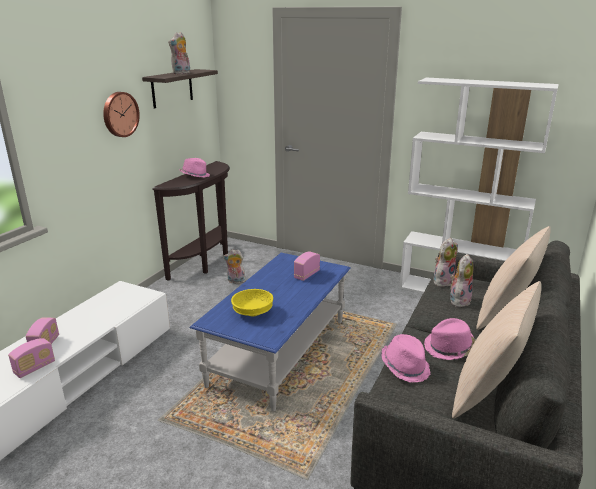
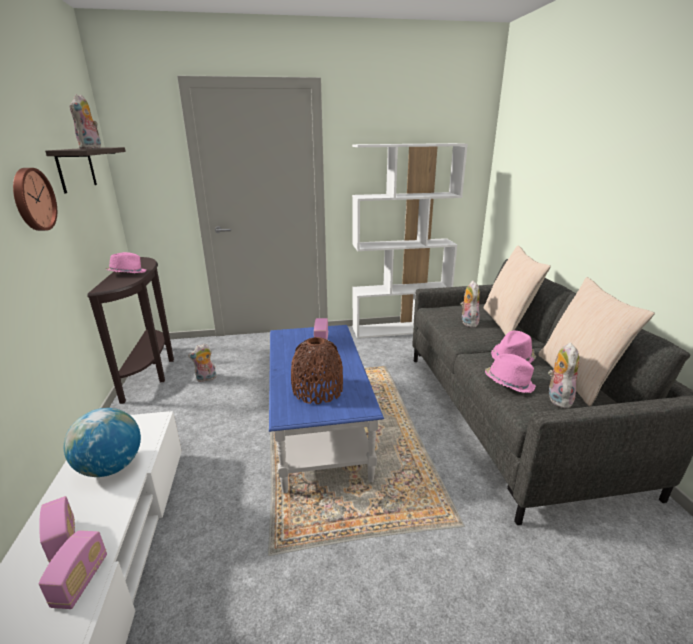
camera: 35 degrees left, 0 degrees up
(100, 315) = (111, 467): none -> globe
(253, 312) = (317, 390): yellow bowl -> brown vase
(442, 281) = (437, 313): plush toy -> plush toy (557, 398)

